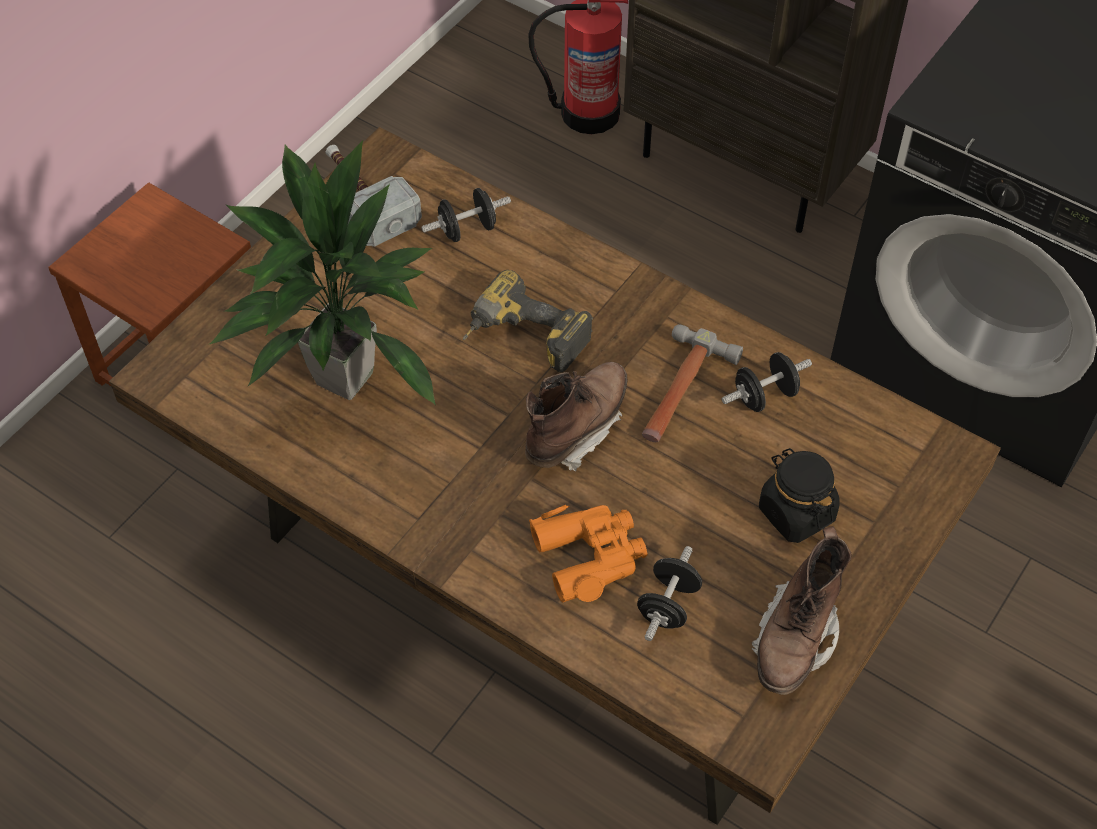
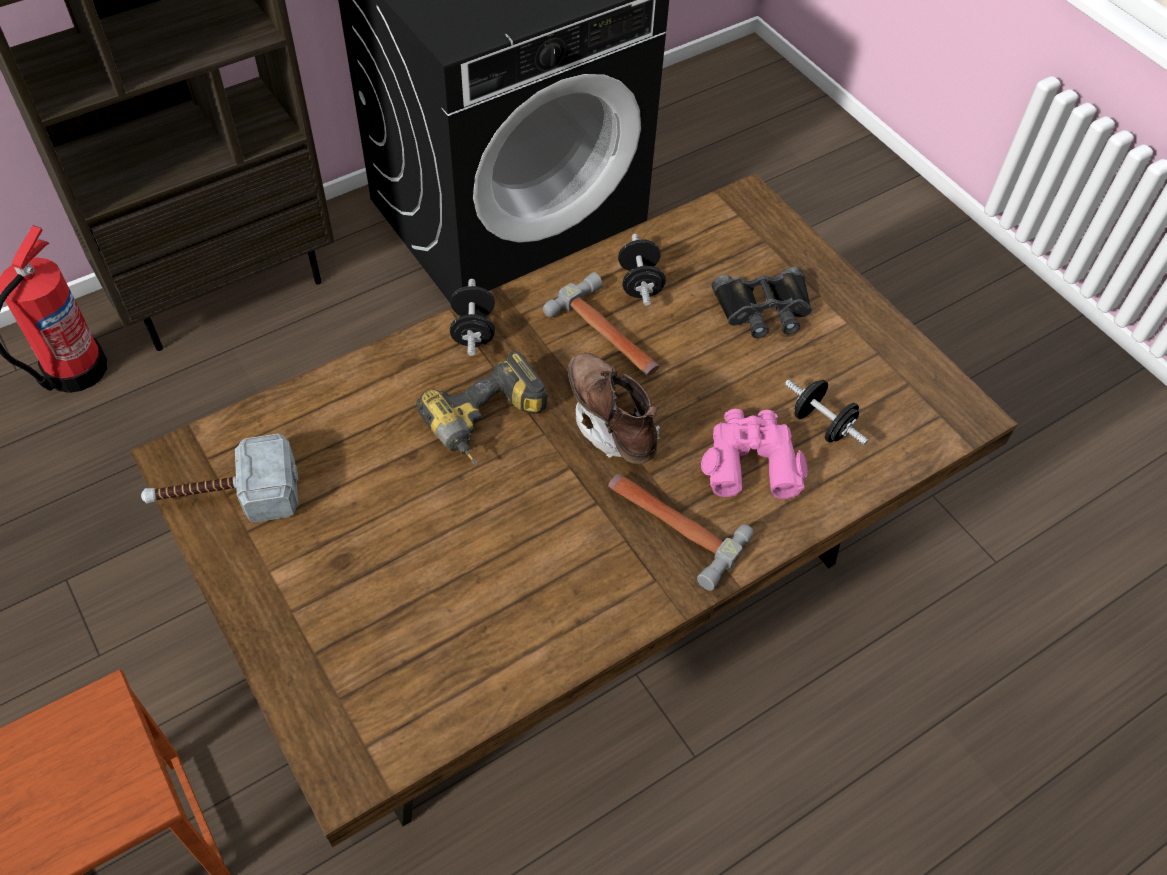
camera: 70 degrees left, 0 degrees up
(342, 379) = (454, 592): potted plant -> none
(467, 229) = (325, 422): black dumbbell -> black dumbbell (473, 331)
(482, 513) = (671, 525): none -> hammer
(590, 555) = (751, 460): orange binoculars -> pink binoculars
(795, 639) = (881, 356): brown boot -> none
(796, 512) = (764, 309): black jar -> black binoculars

